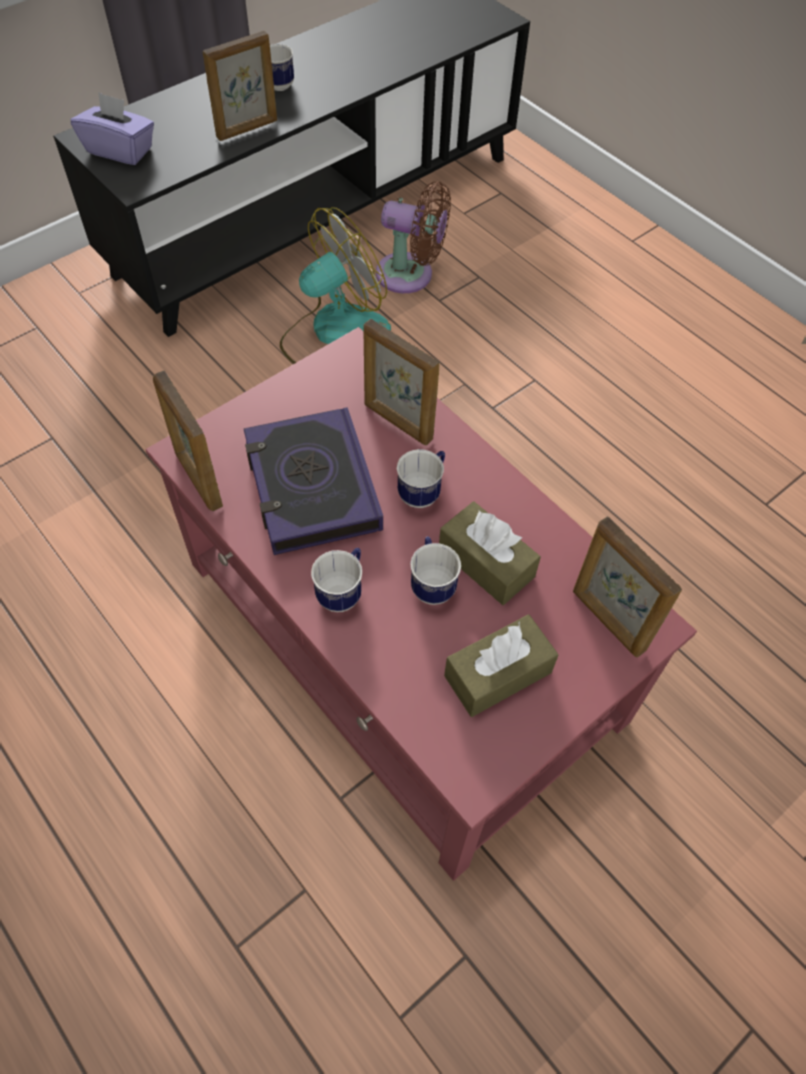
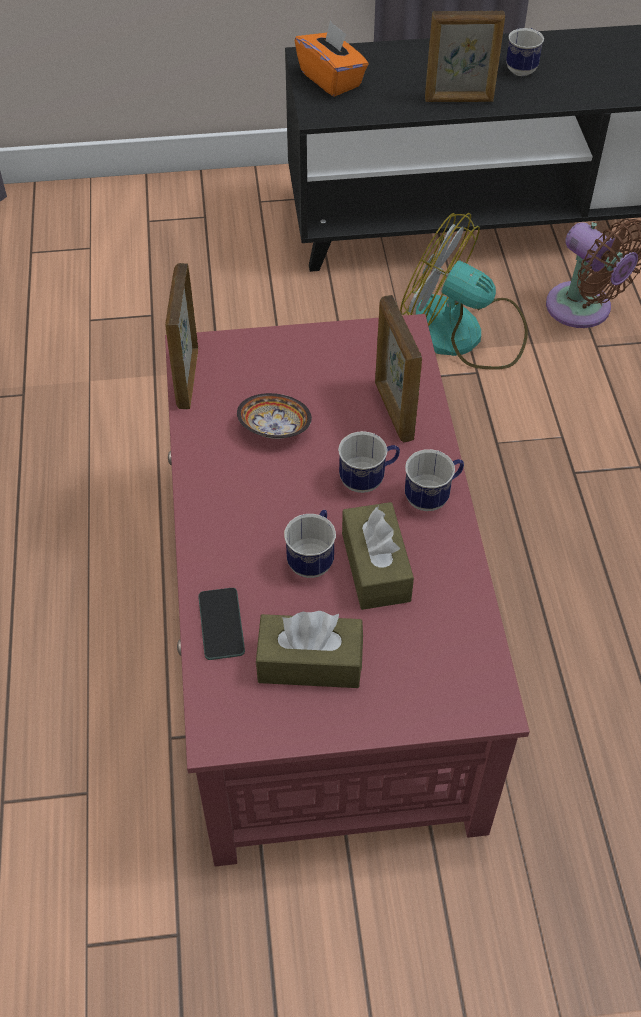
camera: 35 degrees right, 5 degrees down
(120, 150) = (331, 79): purple tissue box -> orange tissue box
(312, 487) = (274, 429): book -> bowl
(334, 335) = (464, 334): fan -> fan turned 150 degrees counterclockwise
(343, 591) = (233, 525): mug -> mug (432, 497)
(401, 684) = (221, 624): none -> phone
(607, 621) = (447, 675): picture frame -> none

